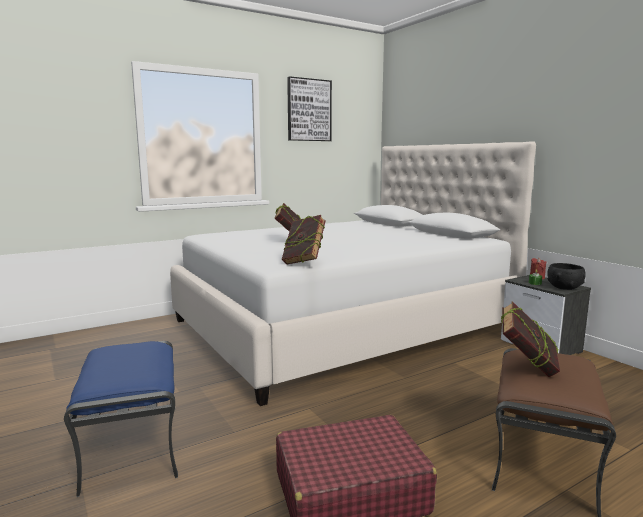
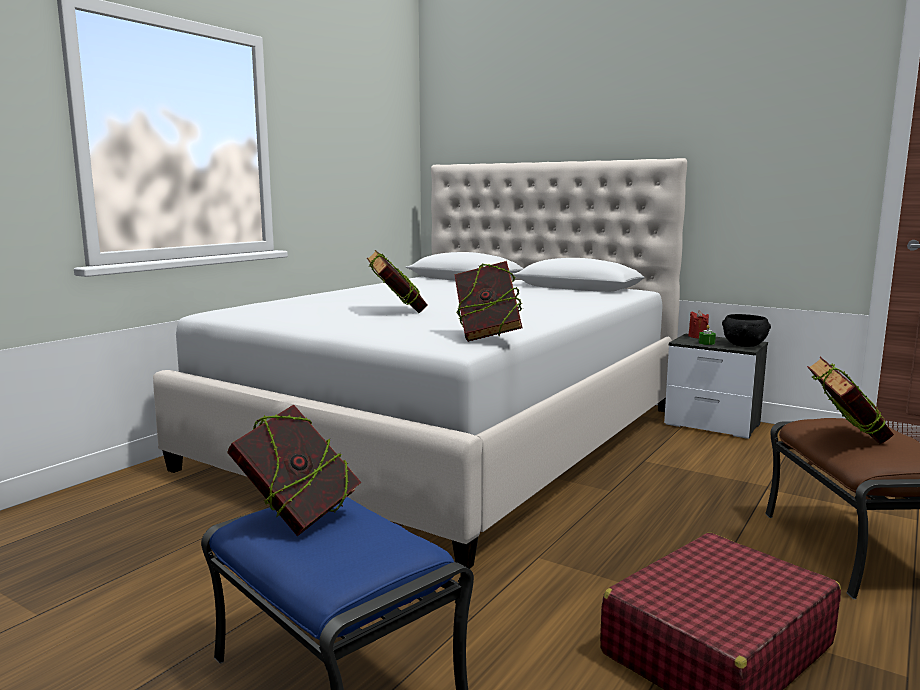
camera: 25 degrees left, 0 degrees up
(122, 351) = (297, 518): none -> book
(309, 110) = (332, 104): picture -> none

